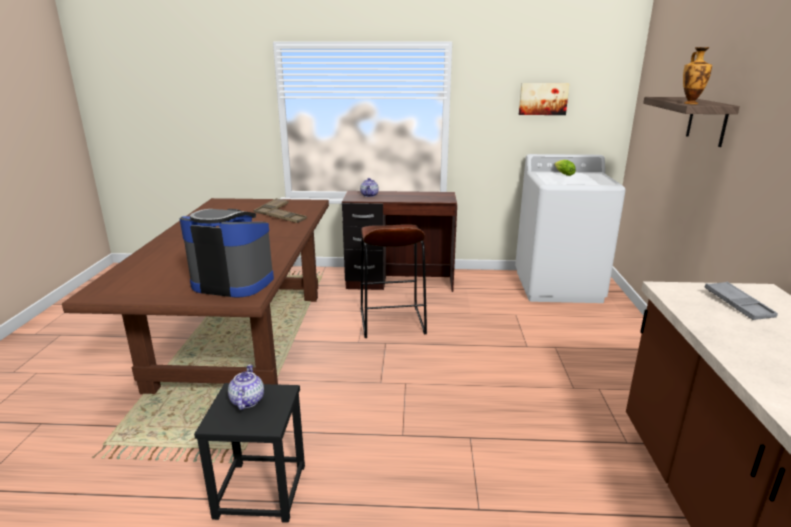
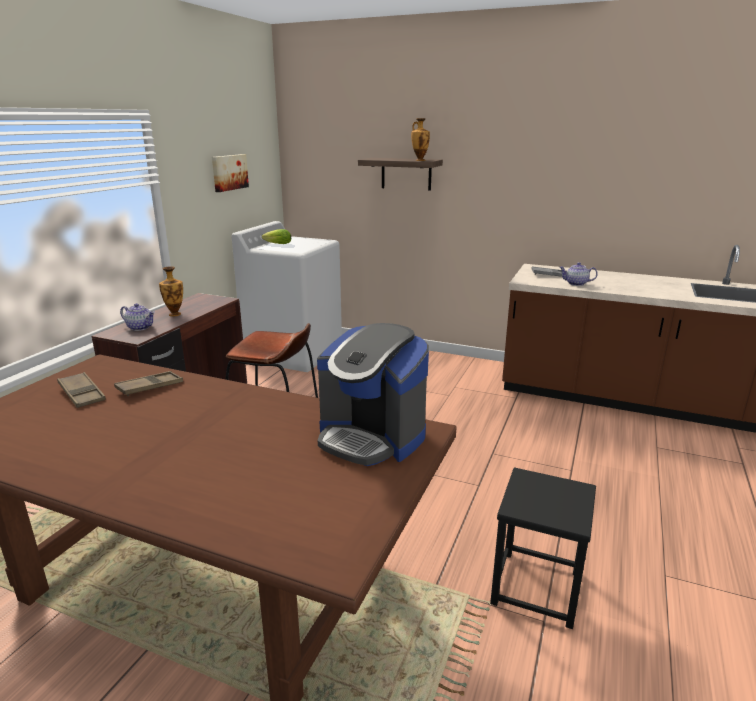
camera: 70 degrees left, 0 degrees up
(233, 282) = (371, 437): coffee machine -> coffee machine turned 90 degrees counterclockwise
(247, 401) = (537, 500): teapot -> teapot (576, 283)
(402, 196) = (175, 314): none -> vase

